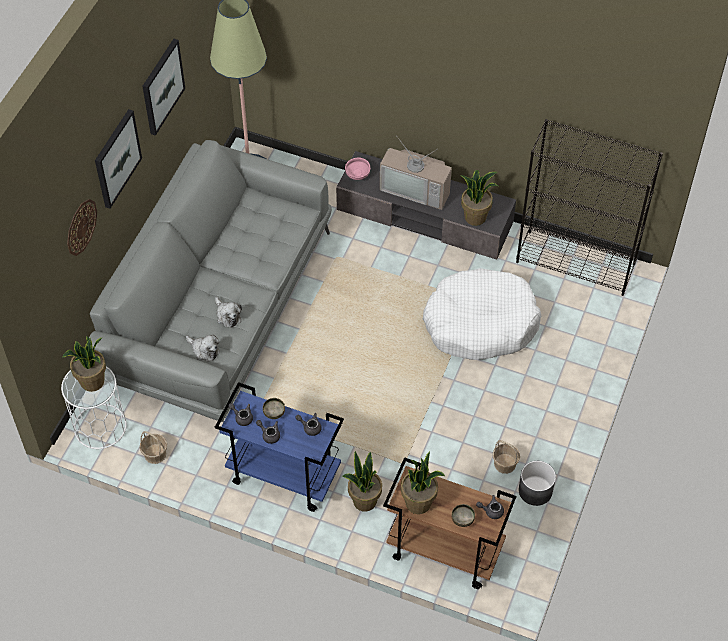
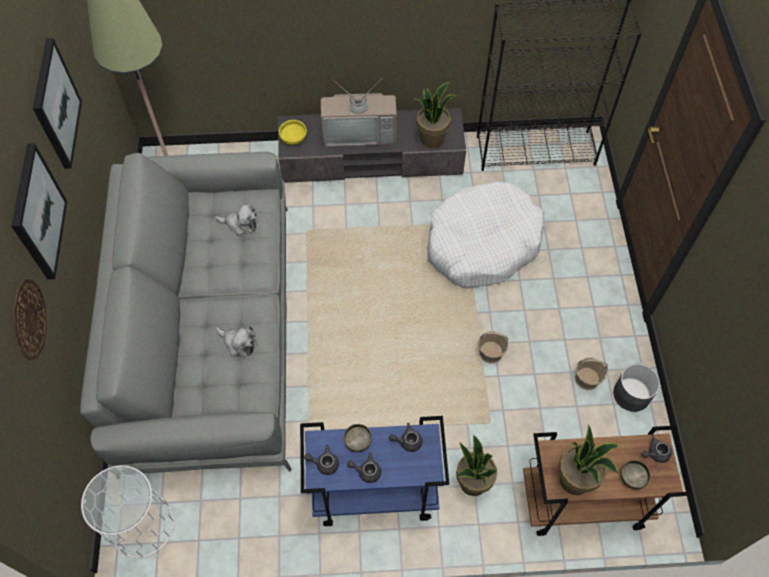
camera: 25 degrees left, 5 degrees up
(92, 382) = (119, 493): potted plant -> none
(155, 454) = (220, 530): basket -> basket (490, 352)
(204, 350) = (232, 395): plush toy -> plush toy (240, 224)
(357, 175) = (293, 139): pink bowl -> yellow bowl

